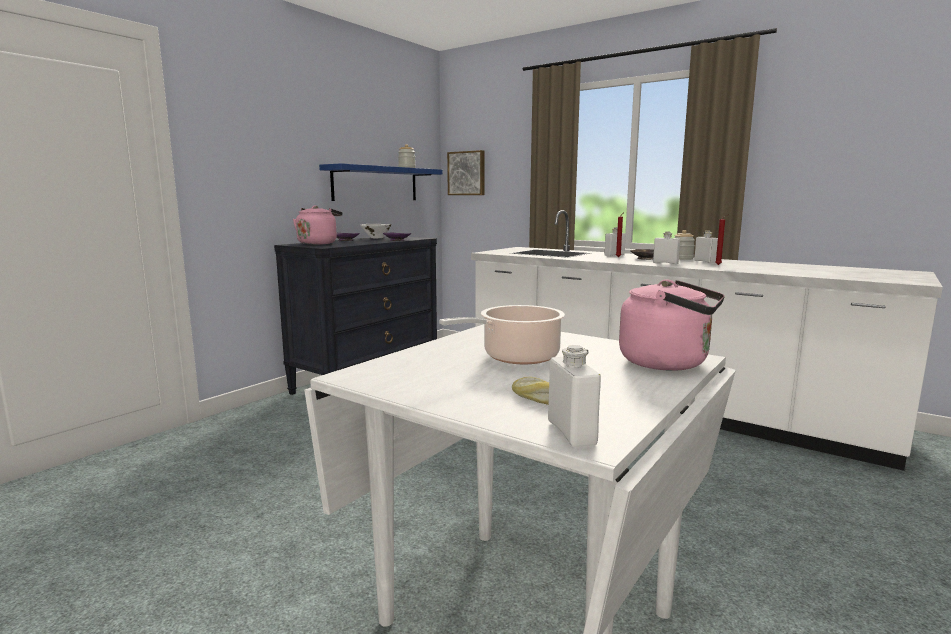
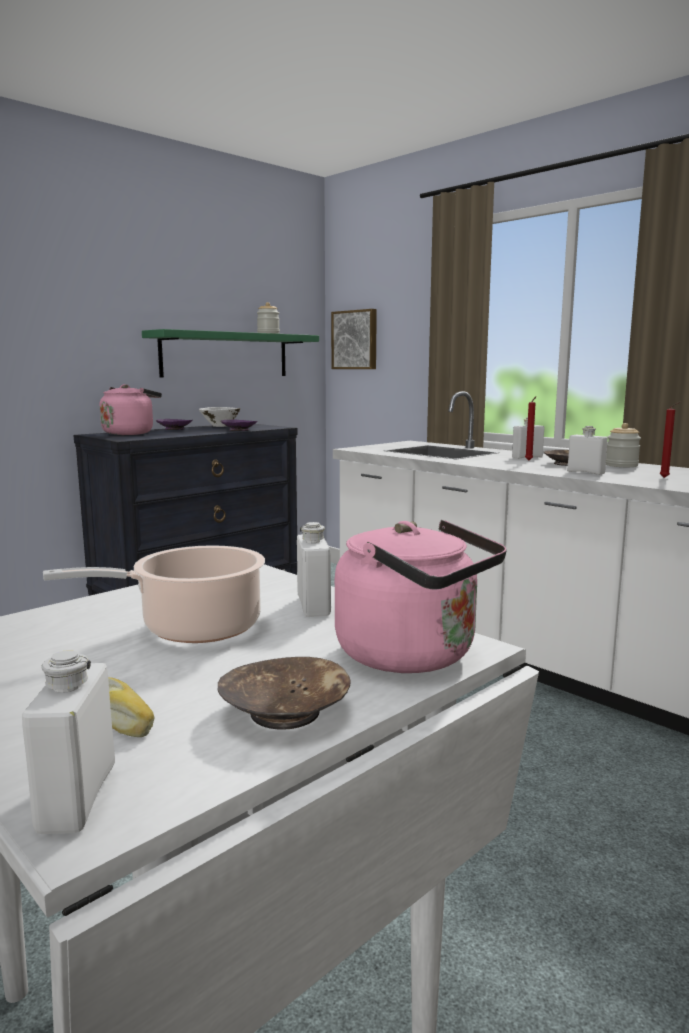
camera: 10 degrees right, 0 degrees up
(376, 184) = (225, 355): blue shelf -> green shelf
(632, 391) = (286, 712): none -> brown bowl
(705, 262) = (650, 471): white bottle -> white bottle (313, 606)

